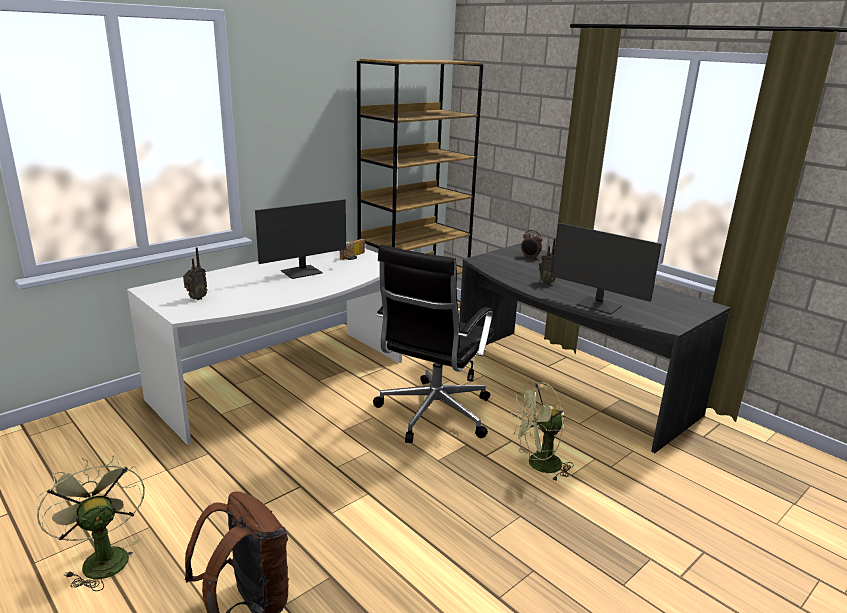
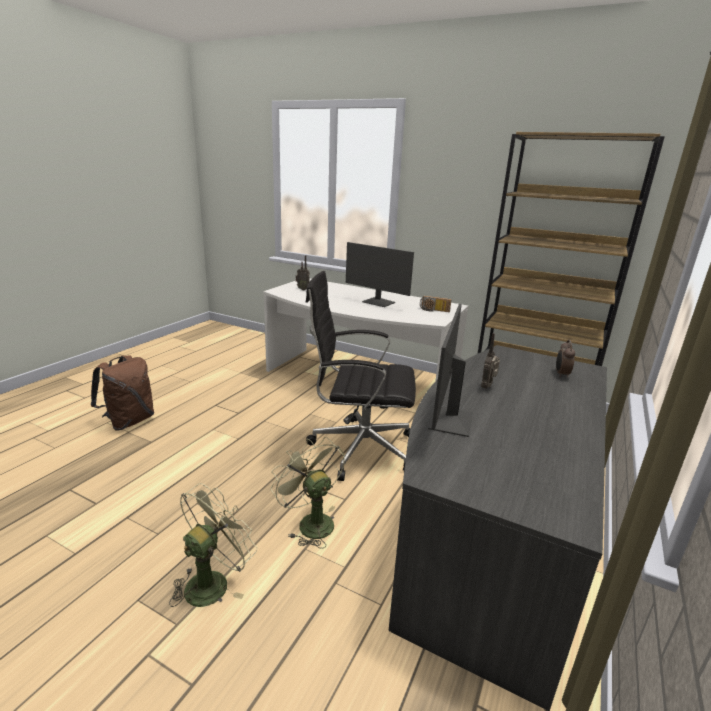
camera: 70 degrees right, 0 degrees up
(101, 558) = (165, 377): green fan -> green fan (213, 581)

